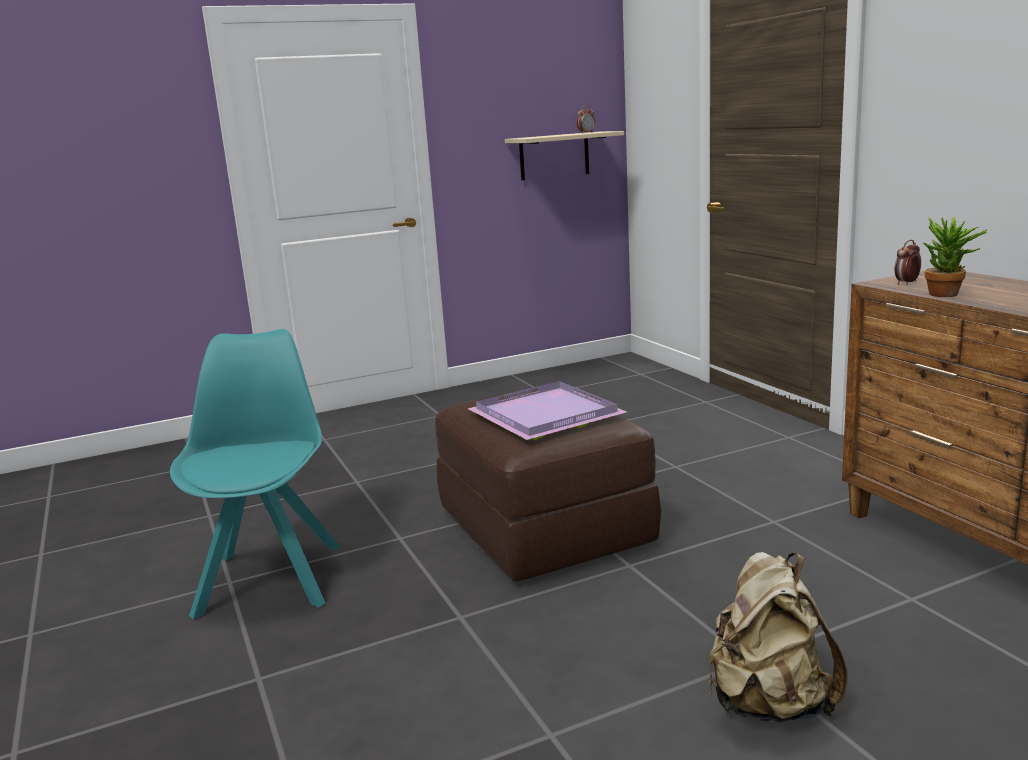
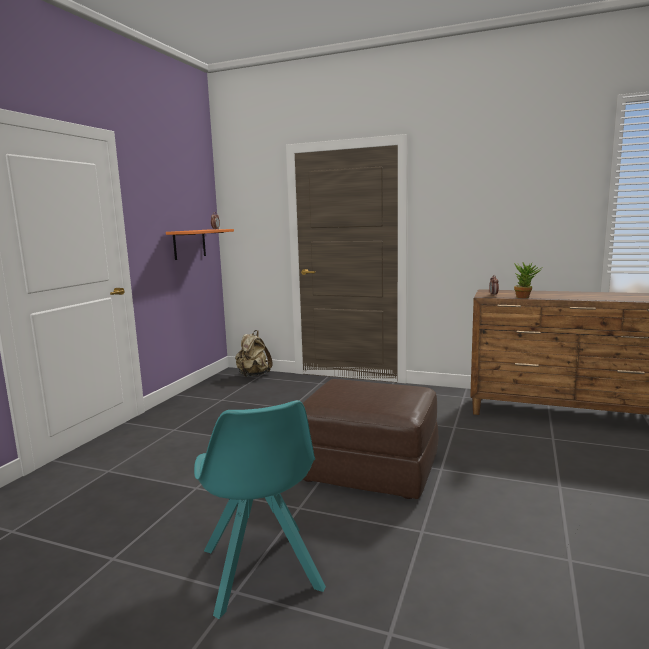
camera: 45 degrees left, 5 degrees down
(271, 577) = (261, 571): turquoise chair -> turquoise chair turned 150 degrees counterclockwise
(546, 414) = (376, 393): purple tray -> none
(554, 156) = (189, 244): beige shelf -> orange shelf
(769, 704) = (598, 499): beige backpack -> beige backpack (253, 375)

